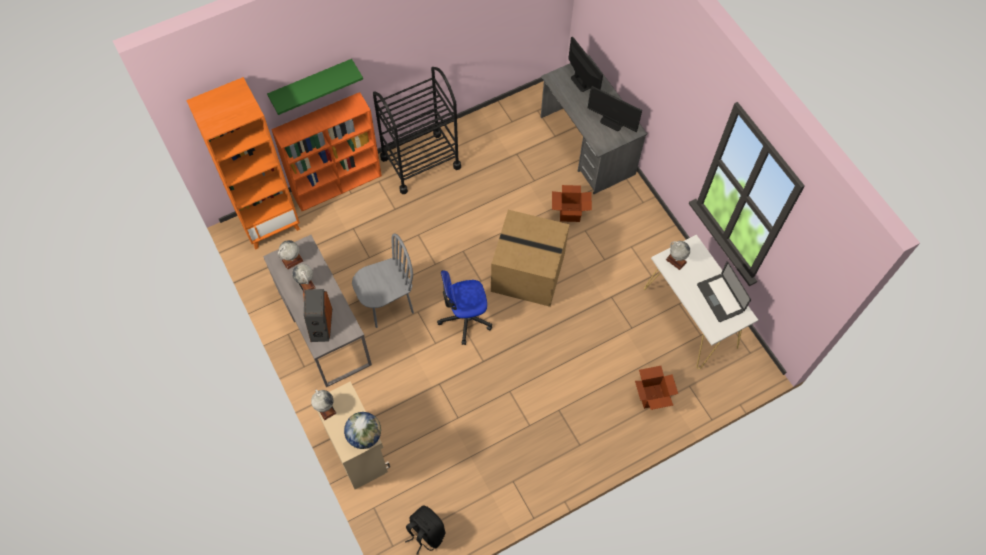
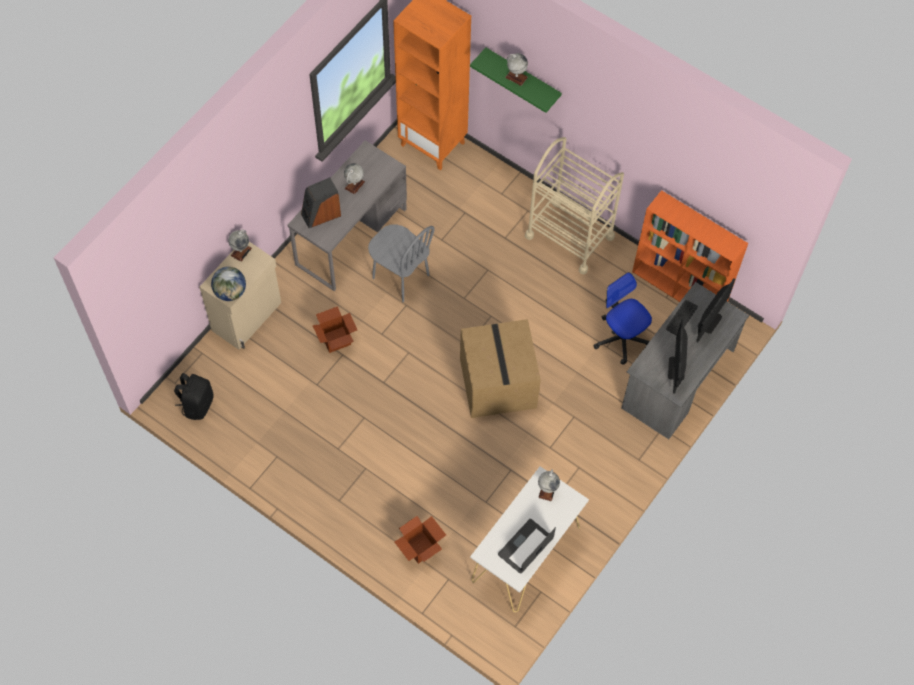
camera: 65 degrees right, 0 degrees up
(292, 260) = (372, 164): globe -> globe (516, 77)
(338, 184) = (505, 178): orange bookcase -> orange bookcase (680, 288)
(420, 162) = (569, 236): black cart -> beige cart
(465, 318) = (420, 348): office chair -> office chair (621, 337)
(569, 99) = (681, 318): none -> keyboard
(570, 212) = (587, 394): cardboard box -> cardboard box (336, 340)

